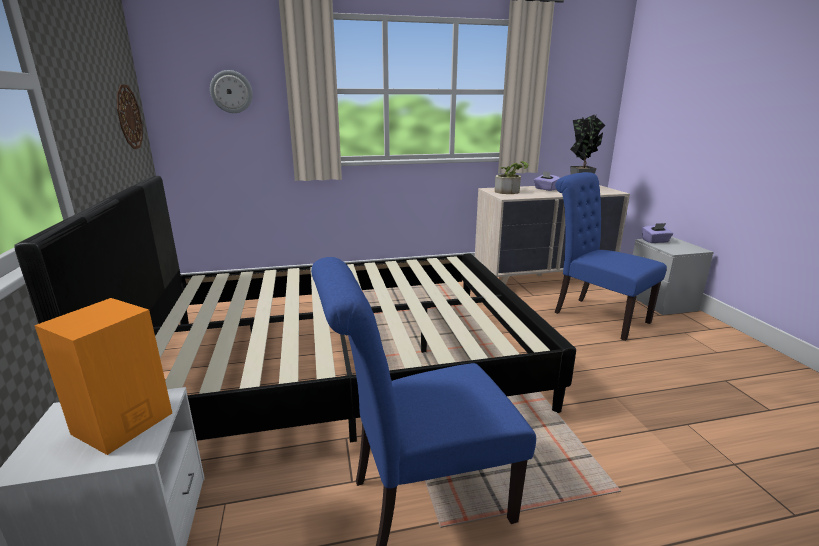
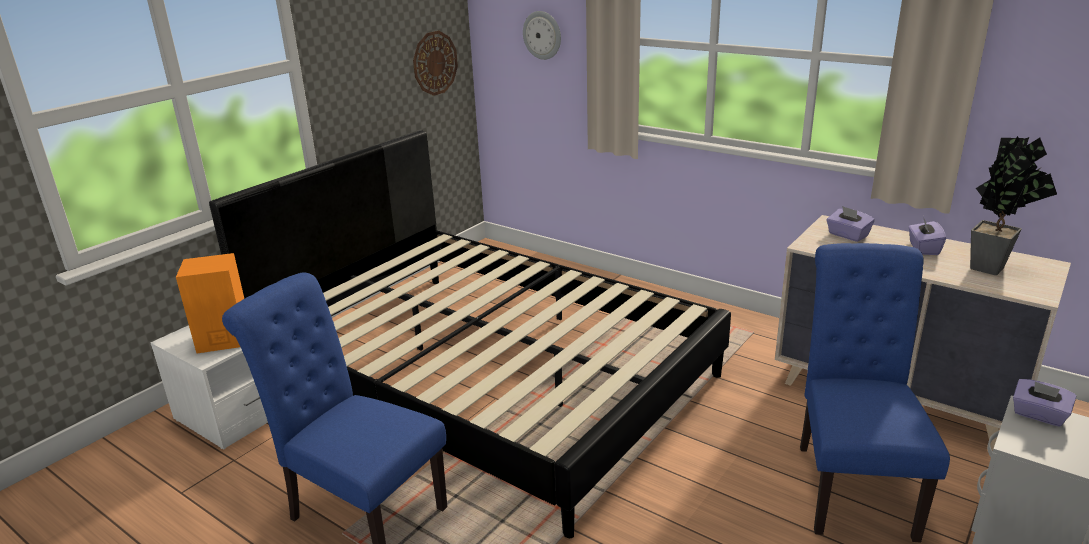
camera: 50 degrees right, 5 degrees up
(509, 191) = (847, 235): potted plant -> purple tissue box

